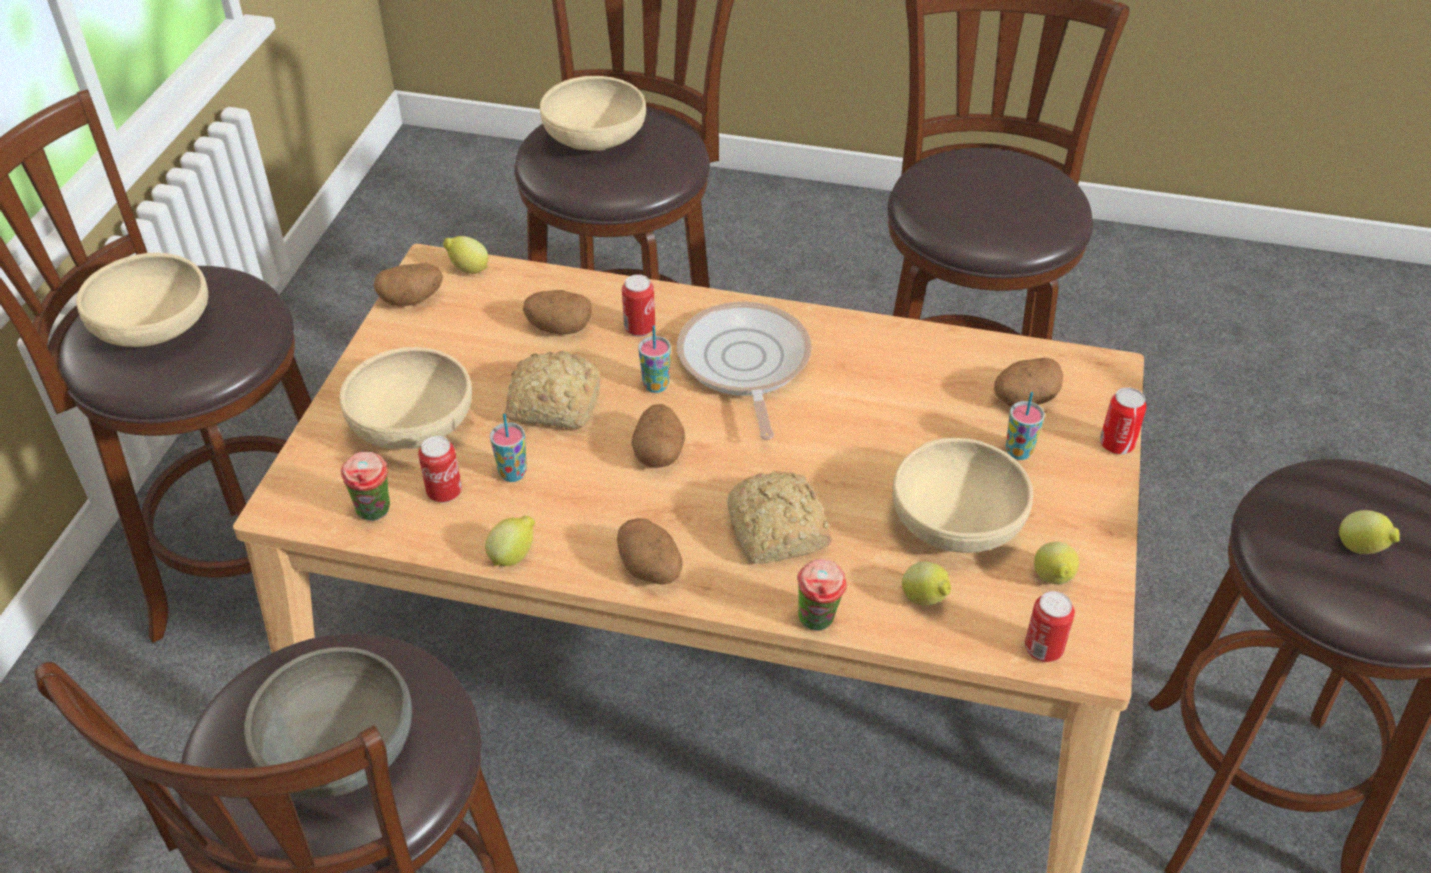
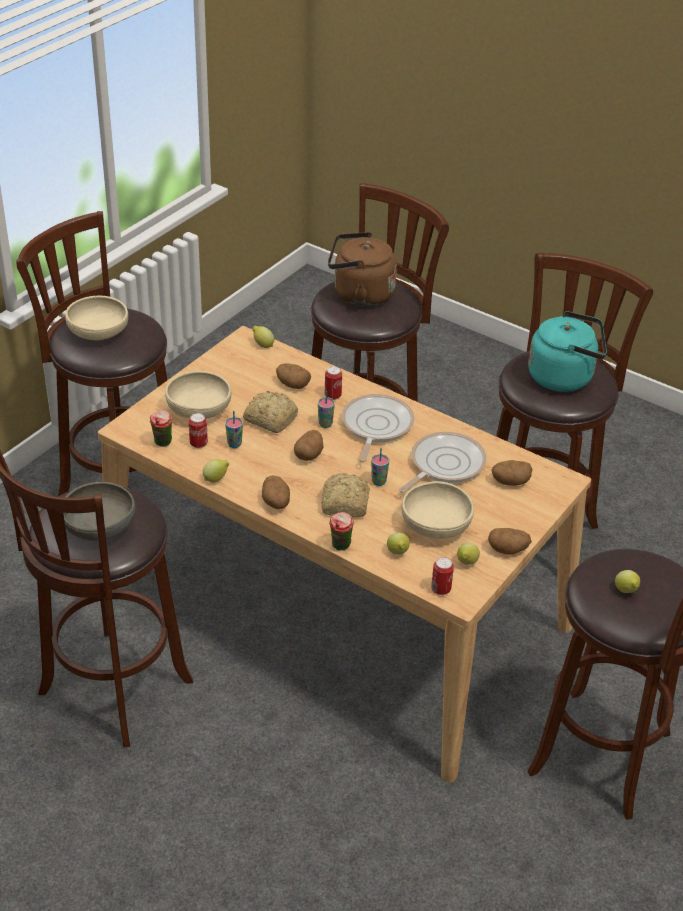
camera: 20 degrees right, 5 degrees down
(412, 299) = (227, 352): potato -> potato (508, 550)
(594, 139) = (359, 294): beige bowl -> brown kettle
(899, 401) = (444, 465): none -> frying pan
(1002, 193) = (564, 377): none -> turquoise kettle
(1018, 452) = (490, 504): cup -> cup (378, 482)
(1116, 444) = (544, 515): can -> none

